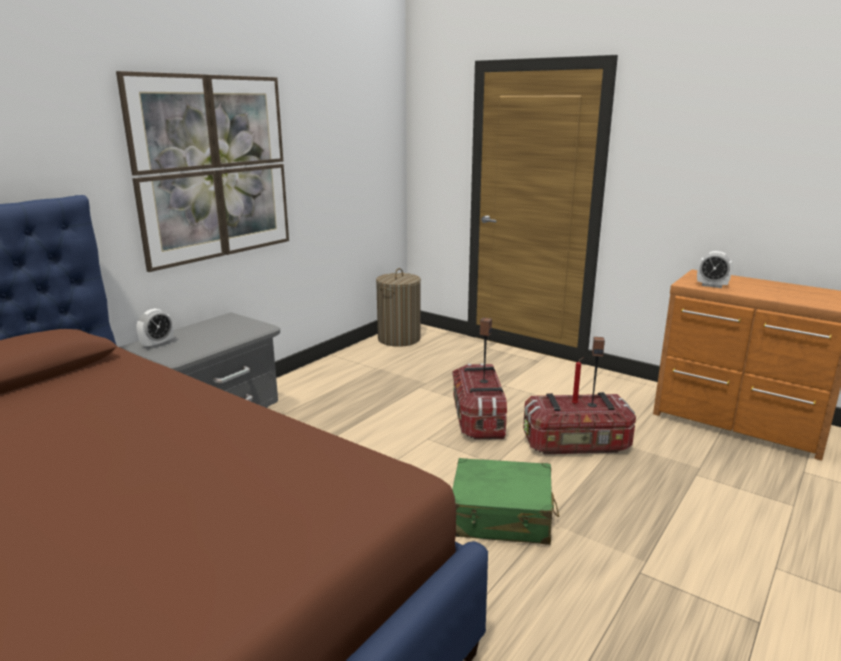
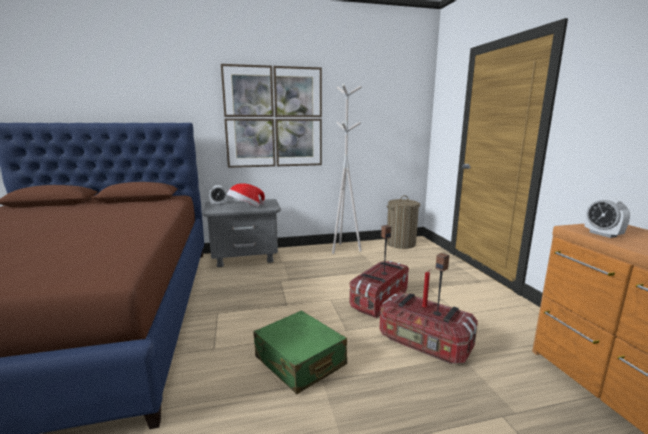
camera: 40 degrees right, 5 degrees down
(223, 339) = (245, 207): none -> hat
(341, 367) = (344, 249): none -> grey clothes rack

